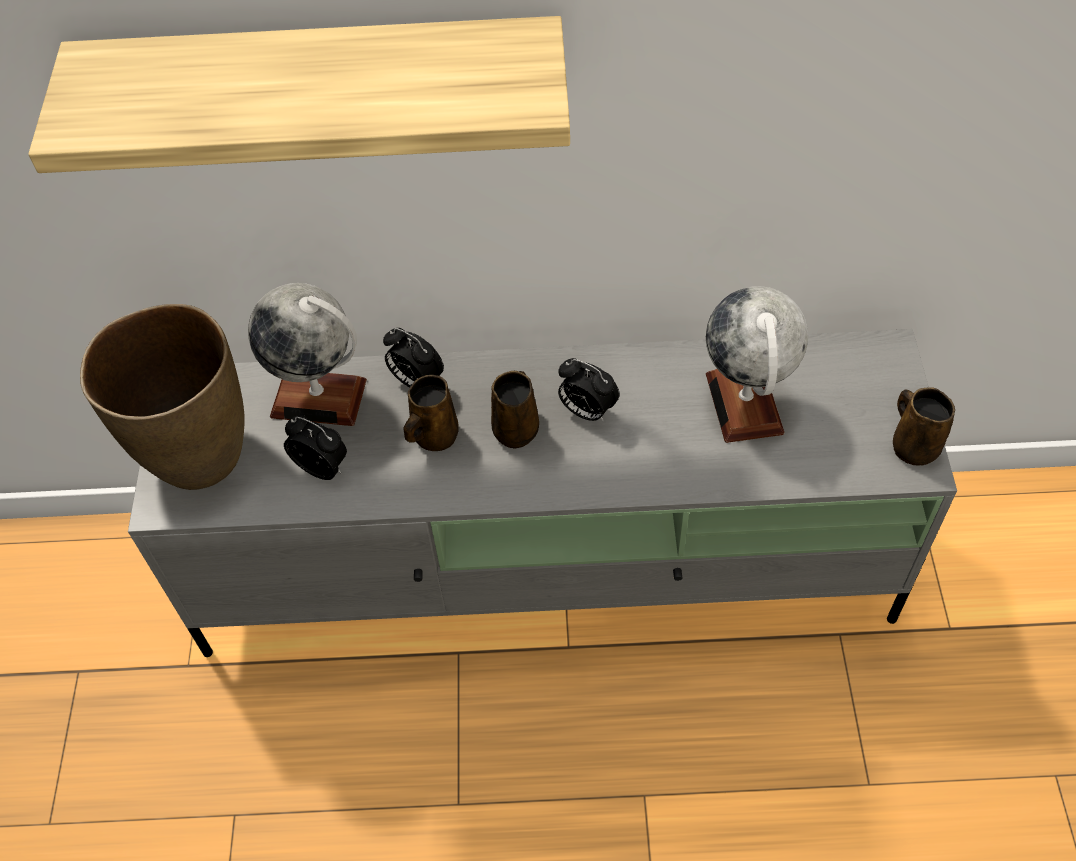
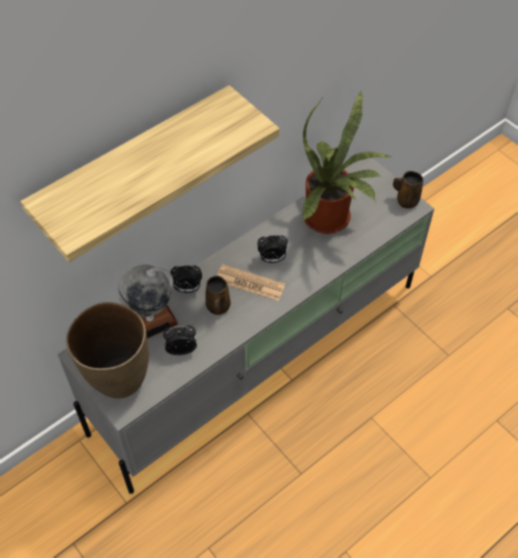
camera: 40 degrees left, 0 degrees up
(516, 429) = (250, 283): brown mug -> newspaper
(744, 403) = (331, 220): globe -> potted plant

